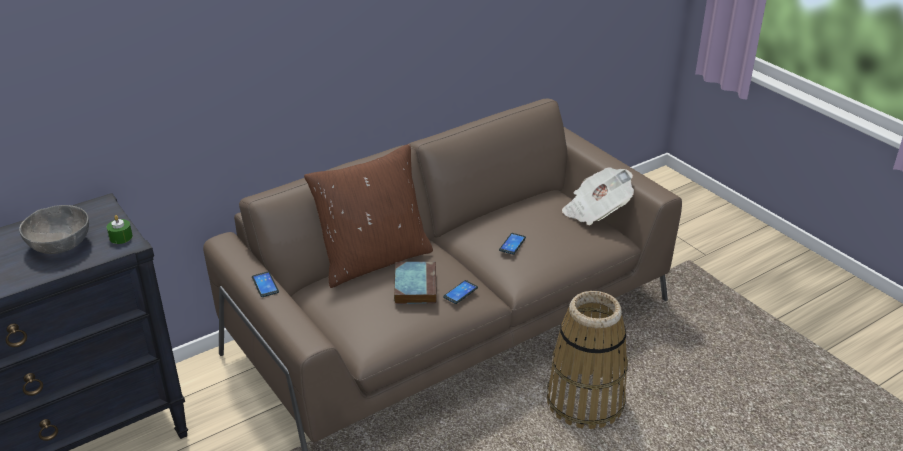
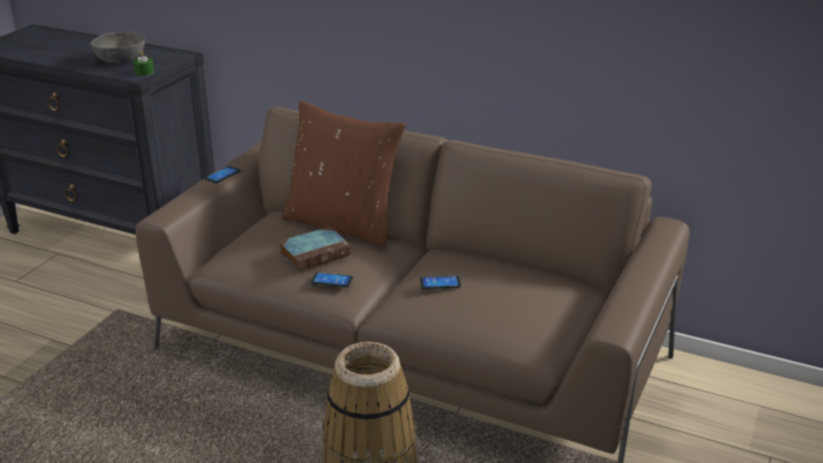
camera: 60 degrees right, 5 degrees down
(596, 211) = (568, 317): newspaper -> none

